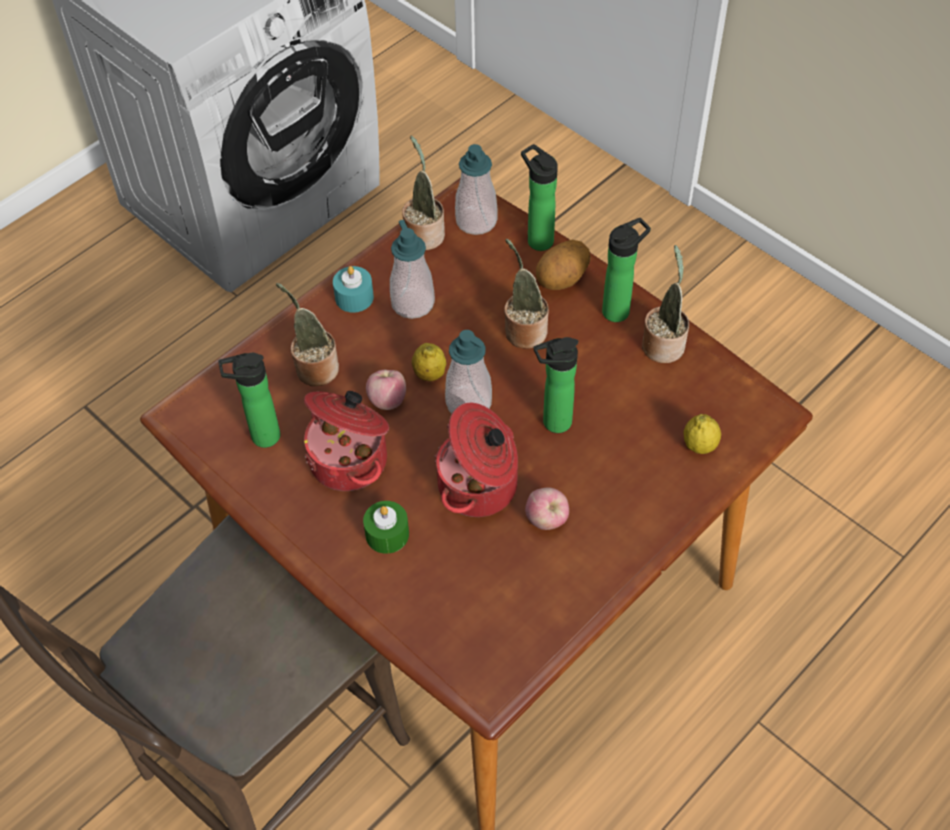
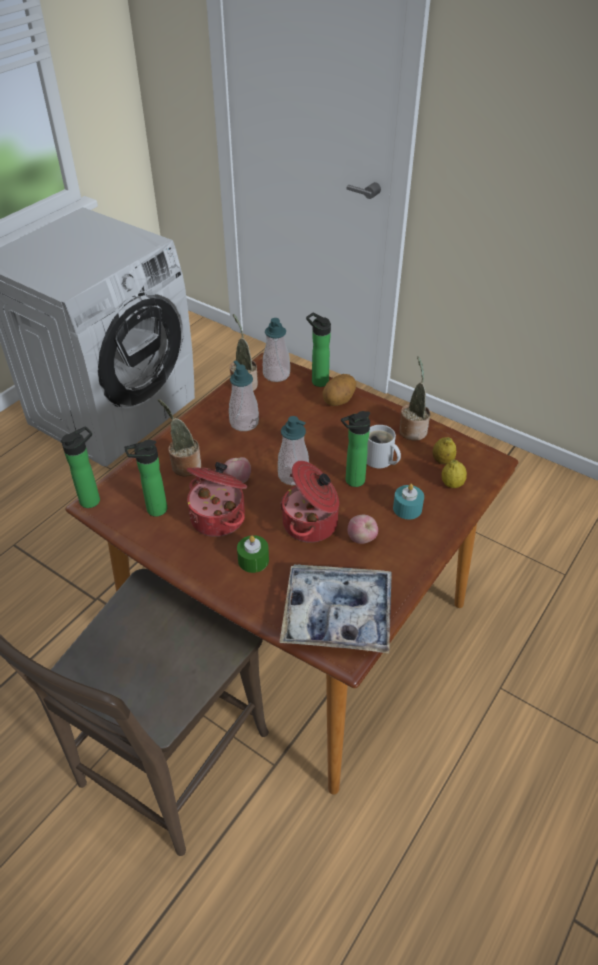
camera: 10 degrees left, 10 degrees down
(354, 297) = (204, 423): turquoise candle -> turquoise candle (407, 508)
(429, 374) = (263, 461): lemon -> lemon (442, 461)
(487, 633) = (337, 615): none -> tray
(523, 330) = (320, 431): potted plant -> none
(601, 392) = (380, 460): none -> white mug
(619, 310) = (379, 414): bottle -> bottle (93, 499)

